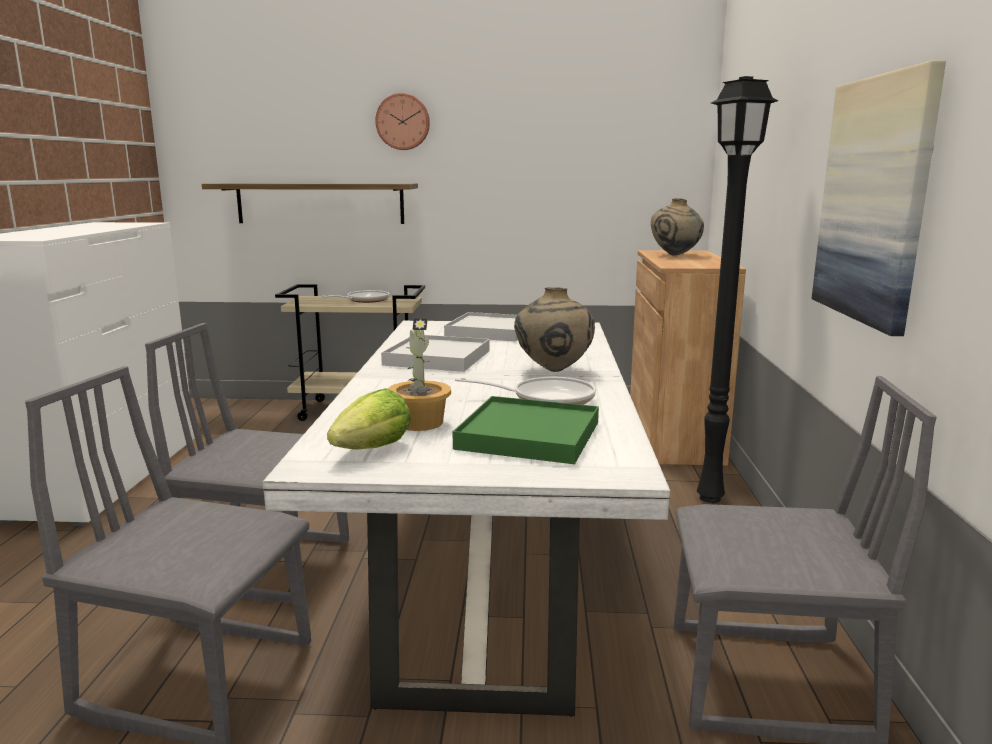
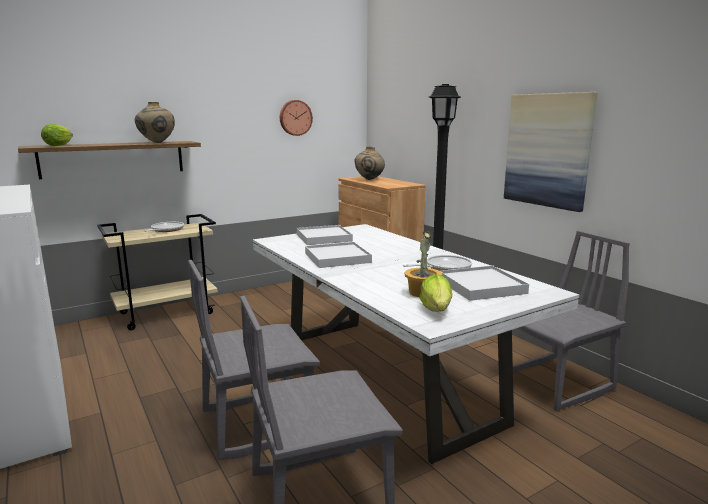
camera: 35 degrees left, 0 degrees up
(249, 183) = (58, 145): none -> lettuce
(403, 122) = (177, 97): wall clock -> wall clock (295, 118)
(529, 435) = (481, 286): green tray -> white tray
(553, 371) = (411, 254): beige vase -> beige vase (157, 143)

